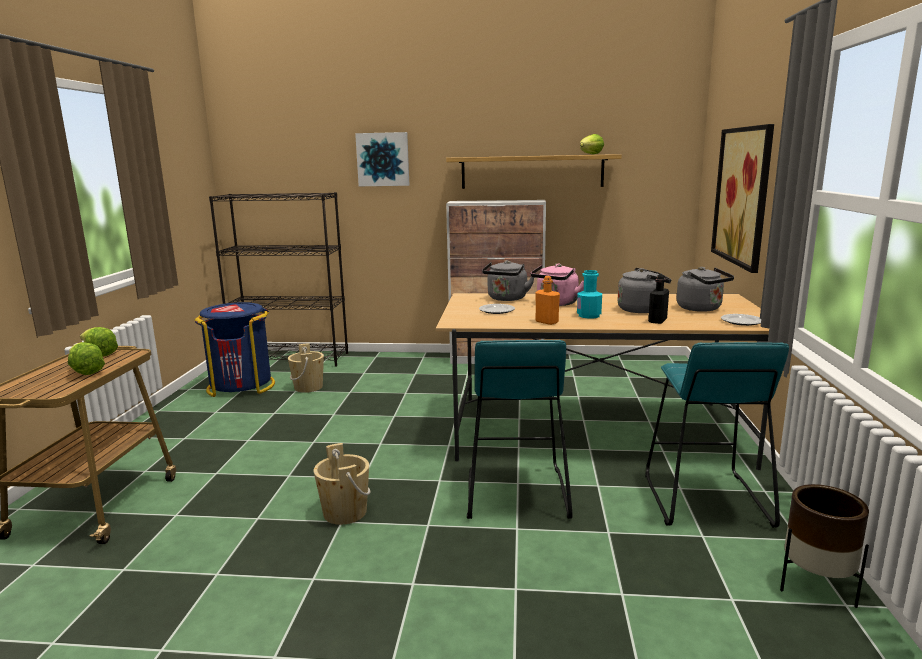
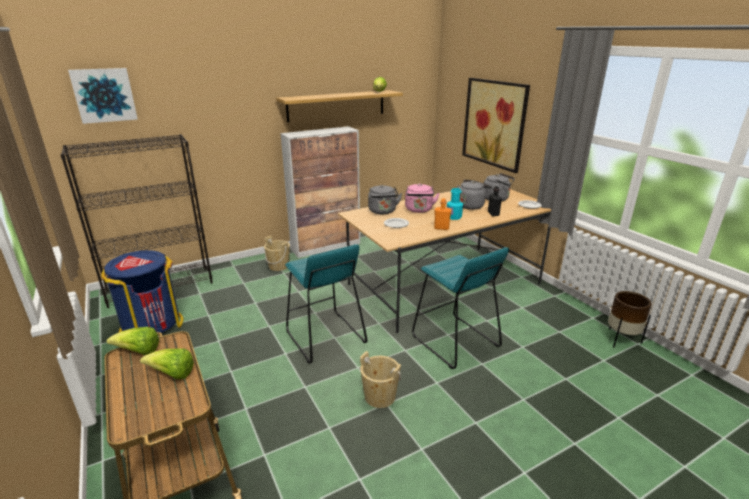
camera: 35 degrees left, 10 degrees up
(308, 387) = (215, 309): beige bucket -> beige bucket (279, 266)
(383, 159) = (219, 102): picture -> picture (104, 95)
(704, 499) = (538, 310): turquoise stool -> turquoise stool (324, 337)

